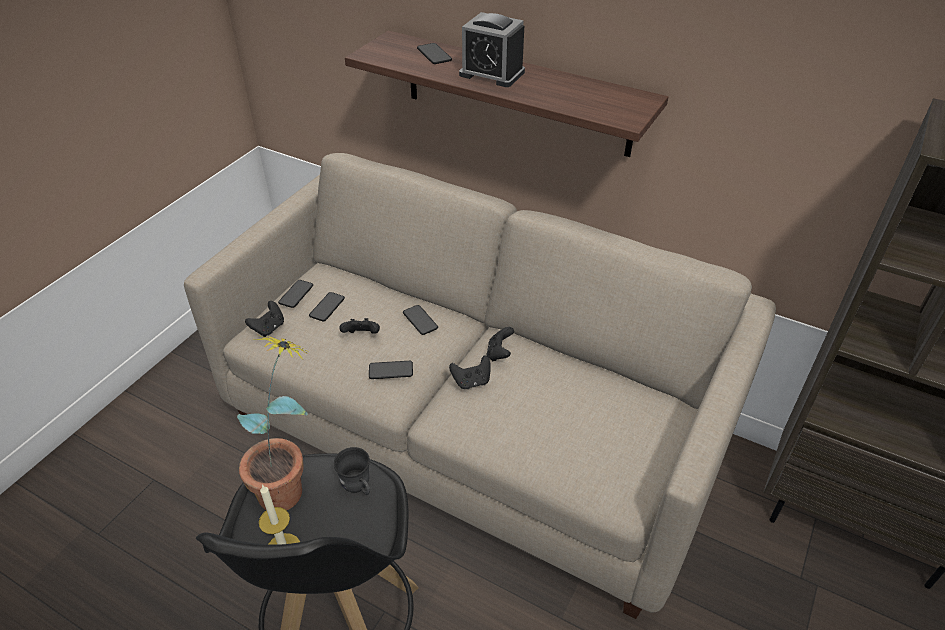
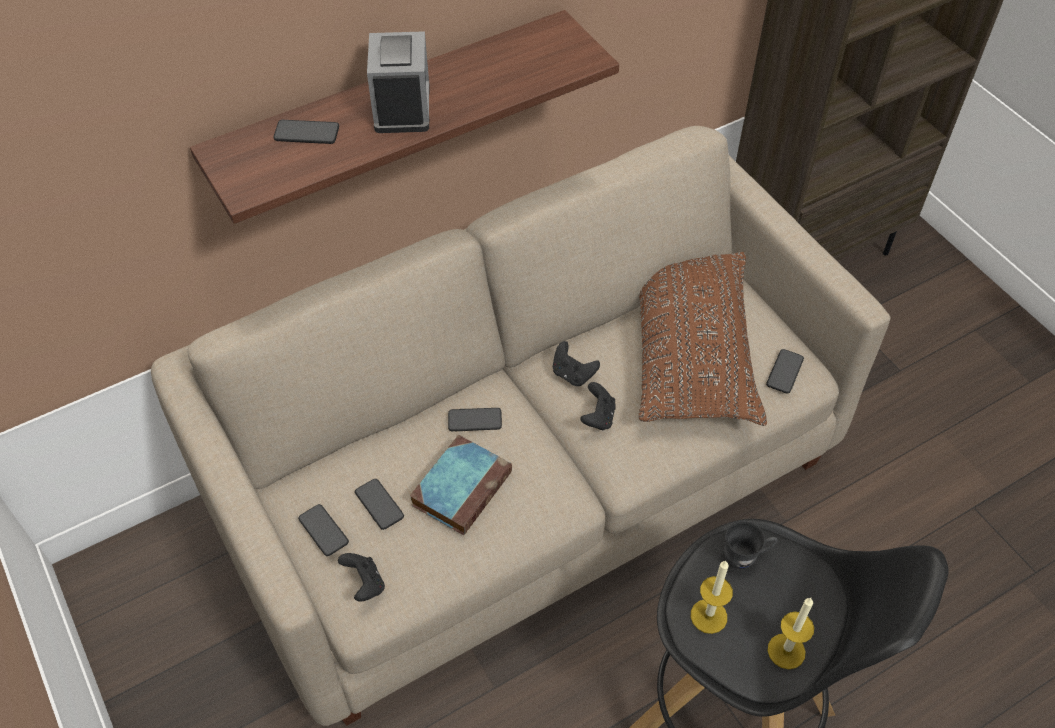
camera: 60 degrees left, 10 degrees up
(291, 483) = (708, 616): potted plant -> candle
(362, 336) = (462, 486): black game controller -> book
(391, 370) = (538, 481): phone -> phone (784, 372)
(492, 73) = (402, 107): alarm clock -> alarm clock turned 60 degrees counterclockwise
(579, 411) = (691, 350): none -> brown pillow

